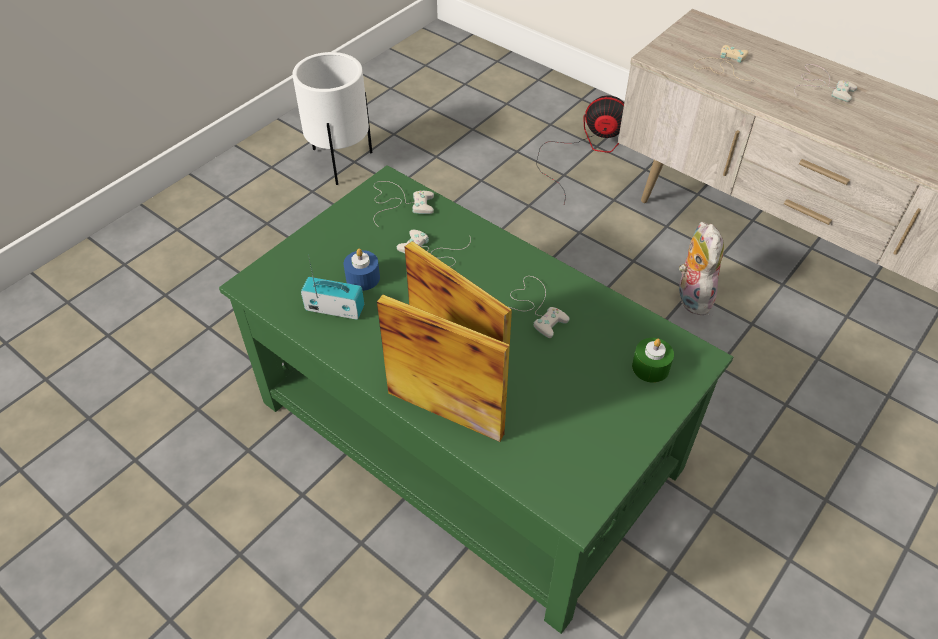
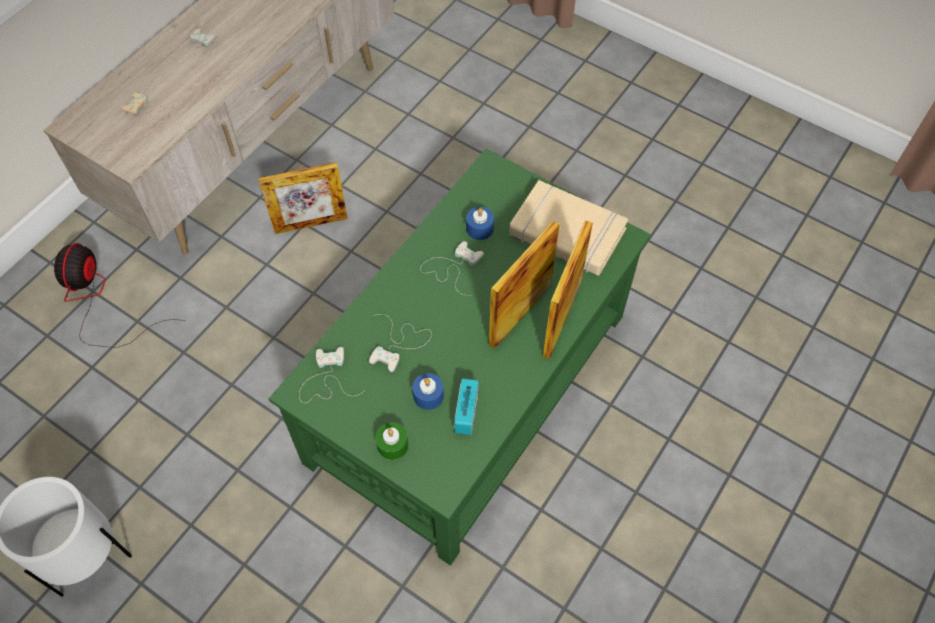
camera: 95 degrees left, 10 degrees up
(584, 435) = (566, 233): none -> beige book
(592, 339) = (479, 228): none -> blue candle
(650, 367) = (502, 194): green candle -> green candle (392, 445)
(691, 296) = (311, 224): plush toy -> picture frame

